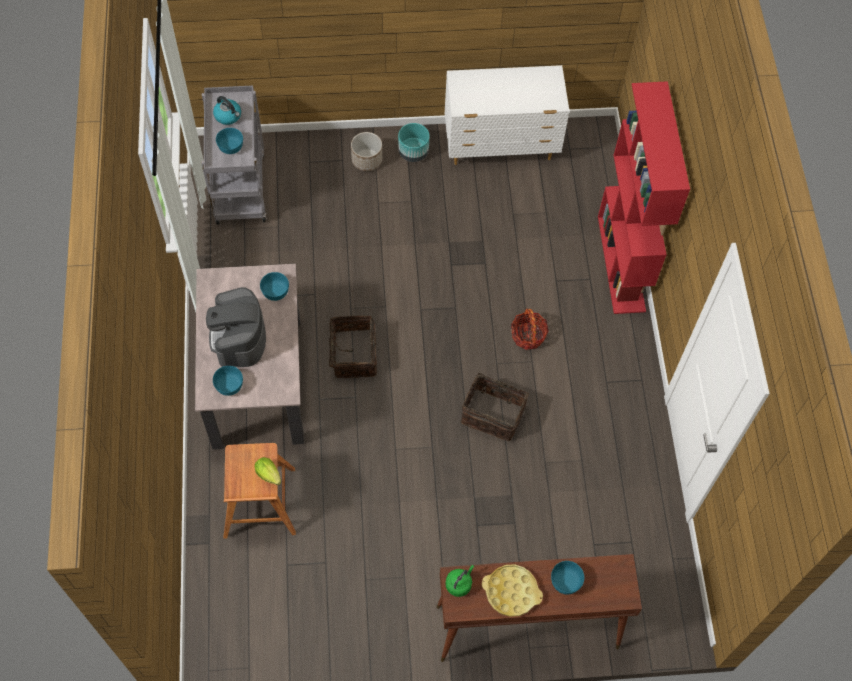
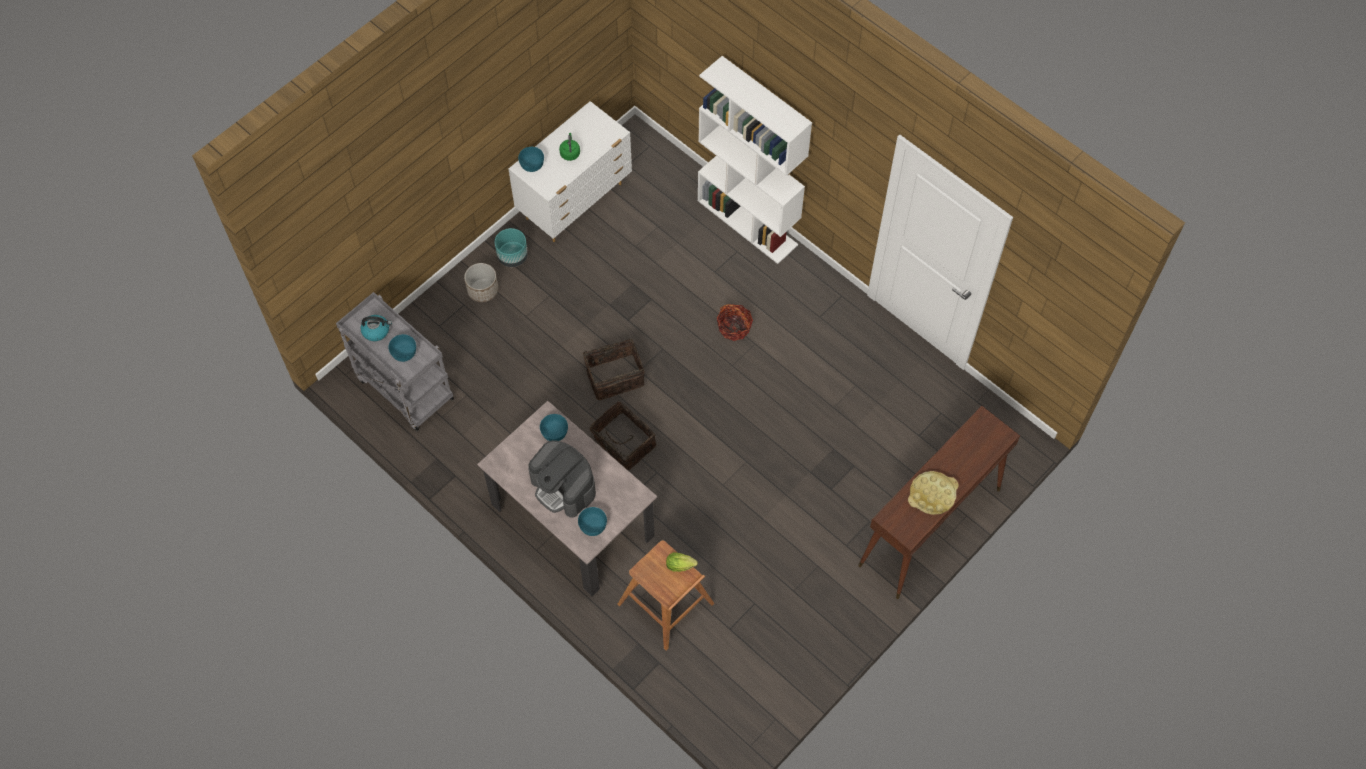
camera: 40 degrees left, 0 degrees up
(459, 584) = (895, 518): green kettle -> green kettle (570, 153)
(493, 413) = (765, 403): basket -> basket (614, 376)
(566, 582) = (959, 459): turquoise bowl -> turquoise bowl (532, 164)
(622, 264) = (748, 222): red bookcase -> white bookcase

